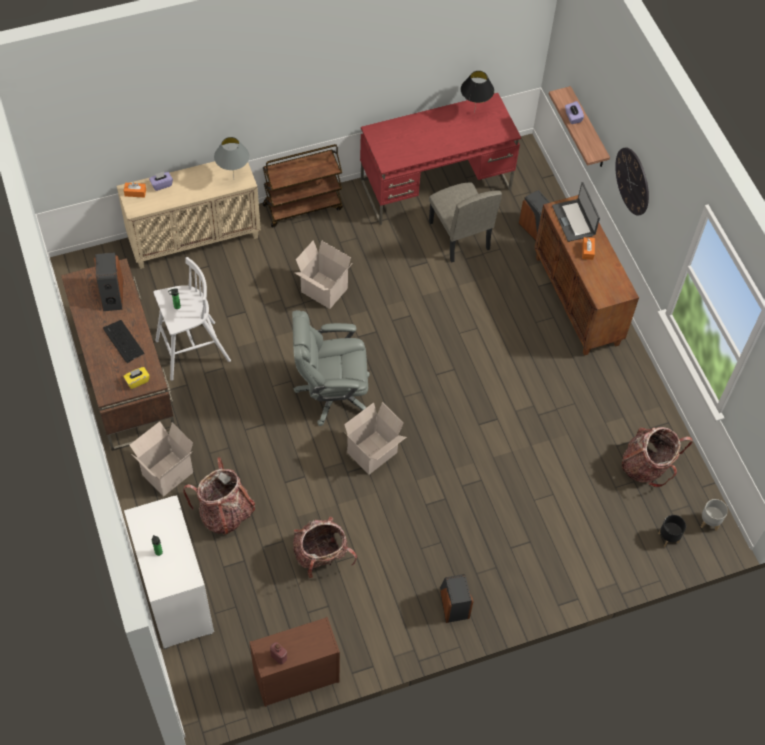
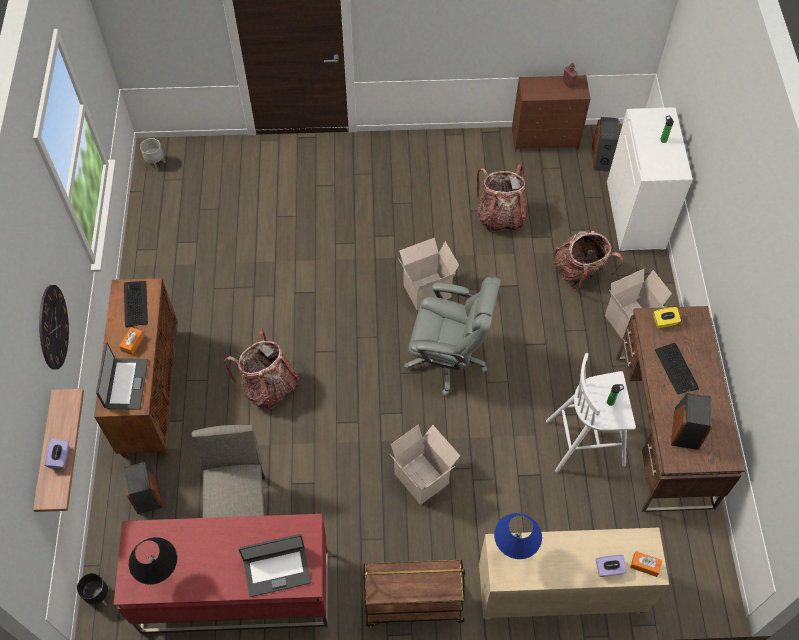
camera: 160 degrees left, 0 degrees up
(234, 179) = (513, 552): grey table lamp -> blue table lamp
(398, 133) = (277, 570): none -> laptop
(453, 603) = (400, 157): speaker -> speaker (602, 158)
(605, 282) = (135, 304): none -> keyboard
(647, 466) = (180, 218): backpack -> backpack (269, 387)
(668, 537) = (197, 161): black planter -> black planter (99, 596)

